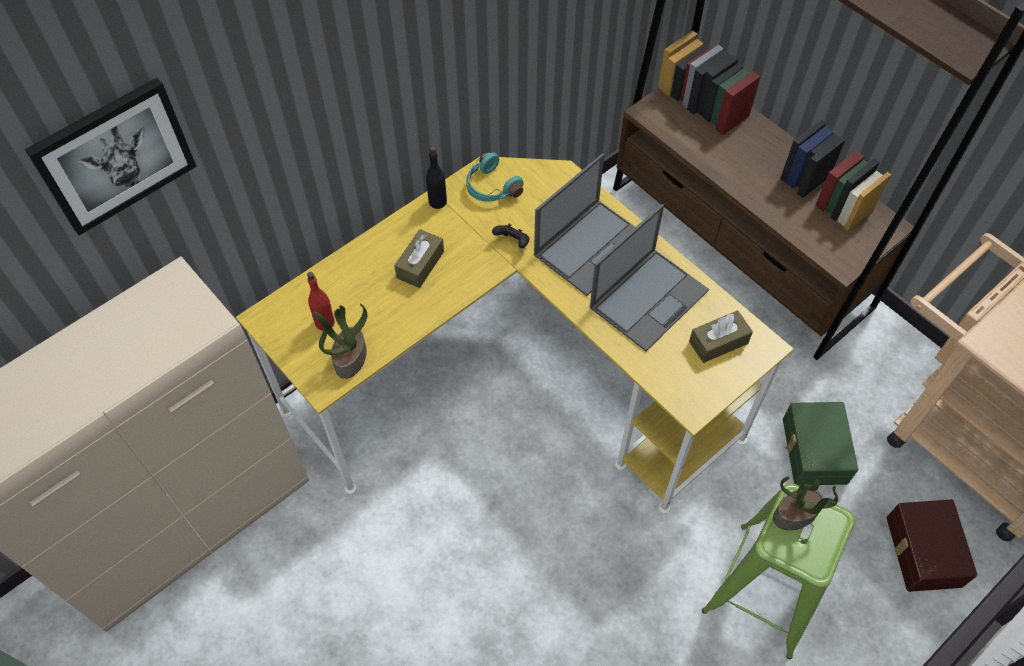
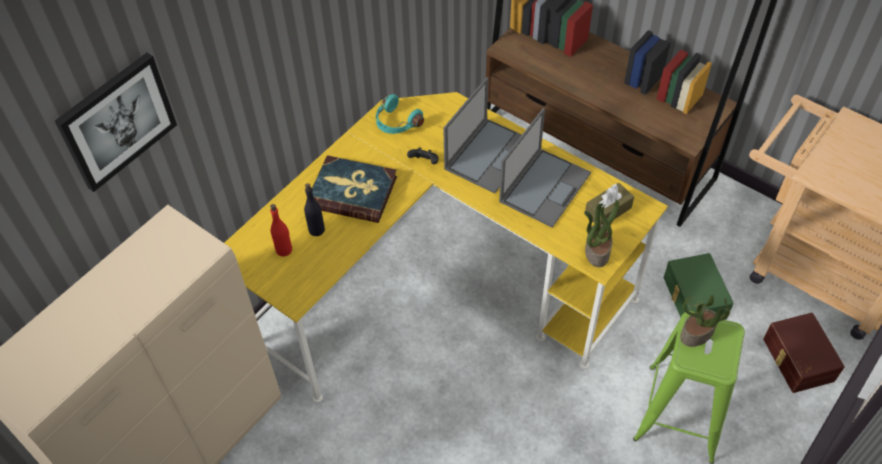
camera: 10 degrees left, 5 degrees down
(350, 357) = (312, 273): potted plant -> potted plant (596, 250)
(420, 264) = (352, 191): brown tissue box -> book
(438, 201) = (355, 140): black bottle -> black bottle (316, 229)

